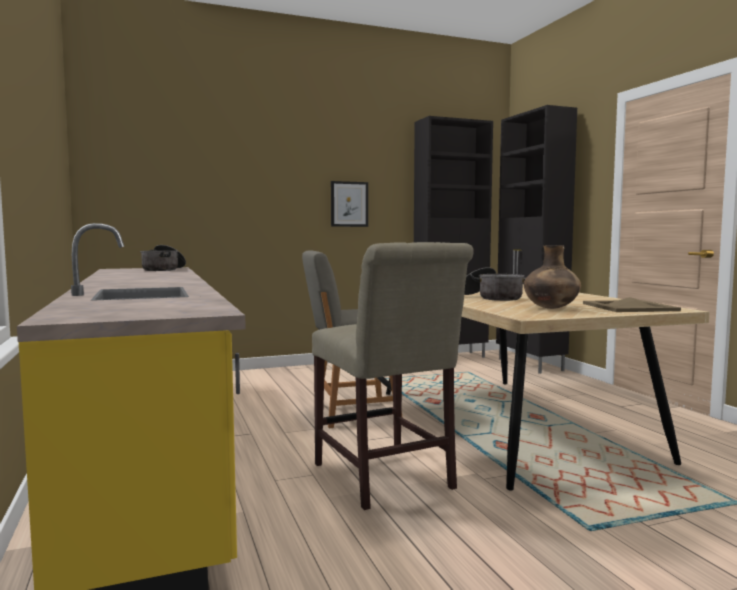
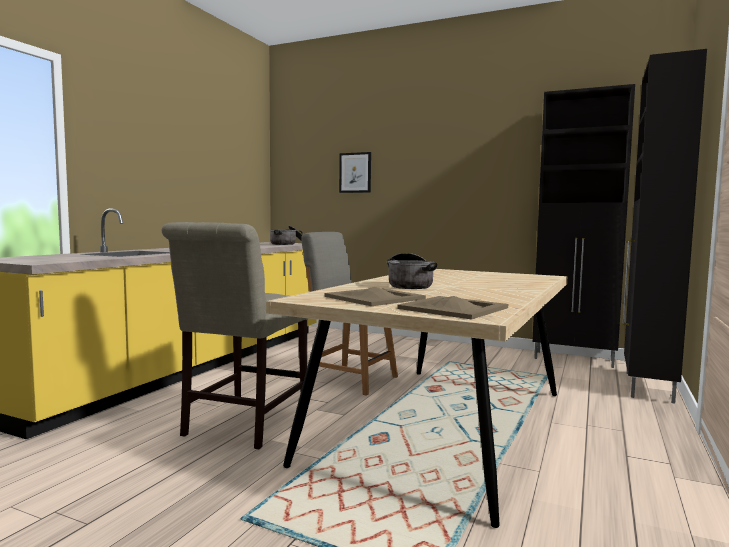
camera: 45 degrees right, 0 degrees up
(349, 204) = (471, 190): picture -> picture (355, 172)
(551, 308) = (373, 297): brown vase -> beige tray

